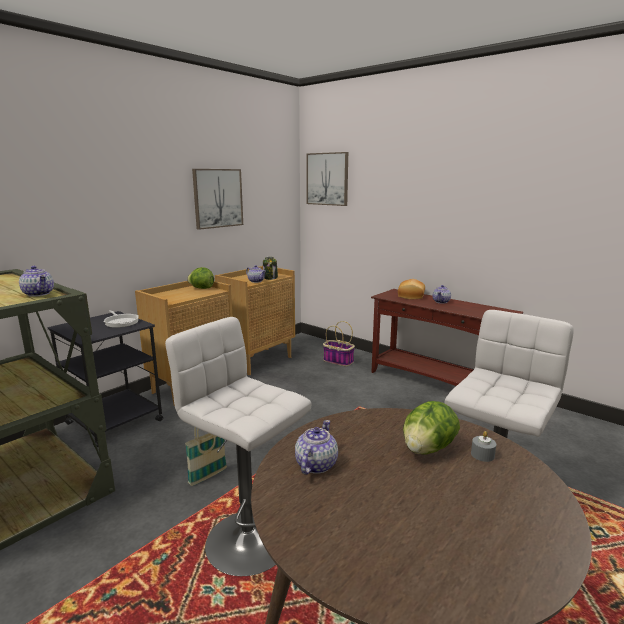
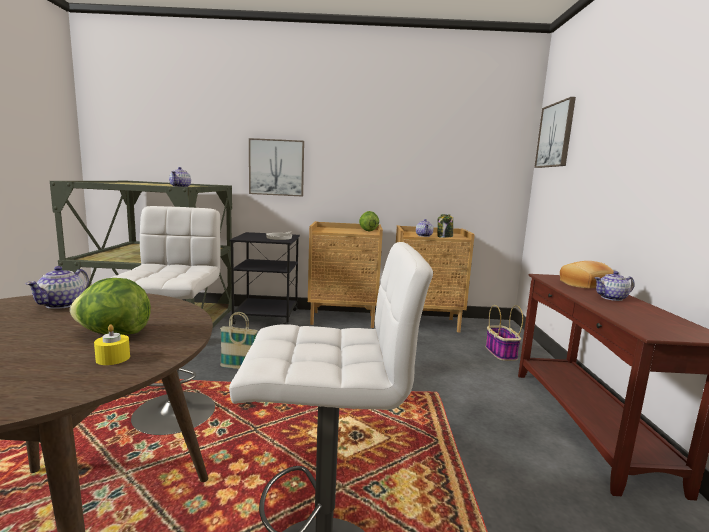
camera: 50 degrees right, 5 degrees down
(218, 198) = (414, 152): picture -> picture (276, 167)
(315, 465) = (62, 304): teapot -> teapot turned 120 degrees clockwise
(482, 455) = (113, 358): grey candle -> yellow candle

